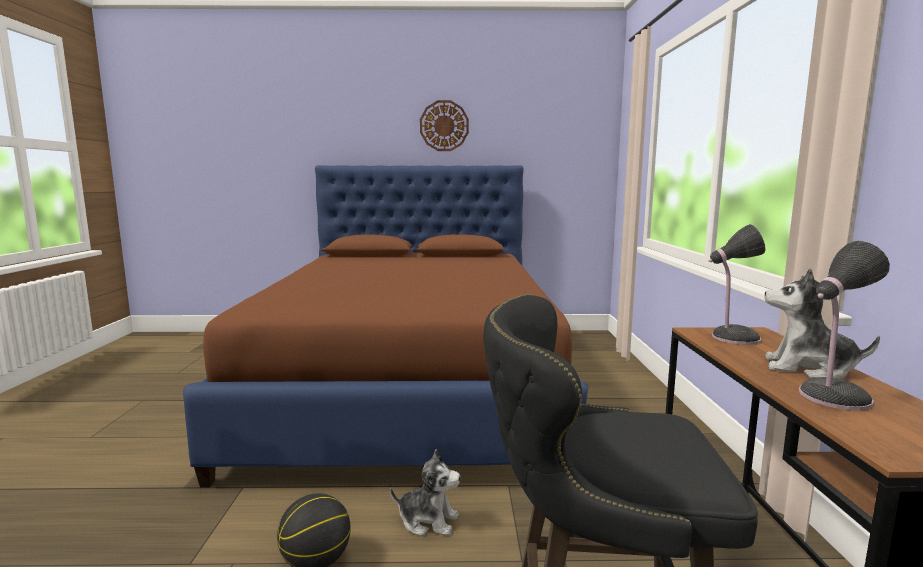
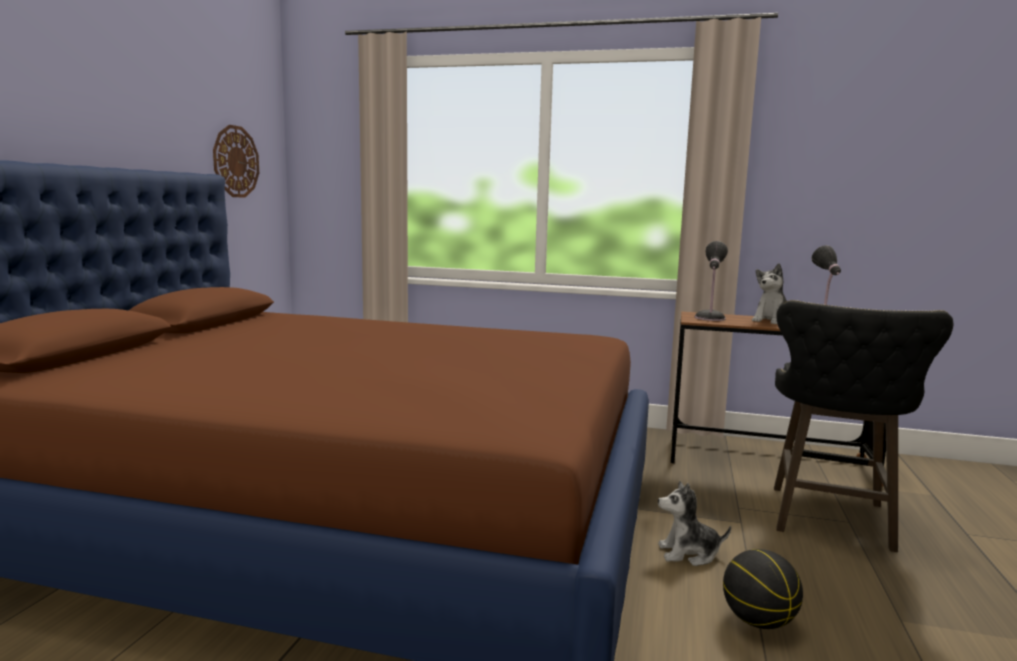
camera: 75 degrees left, 0 degrees up
(428, 521) = (688, 553): plush toy -> plush toy turned 120 degrees counterclockwise
(444, 126) = (97, 92): wall clock -> wall clock (235, 161)

